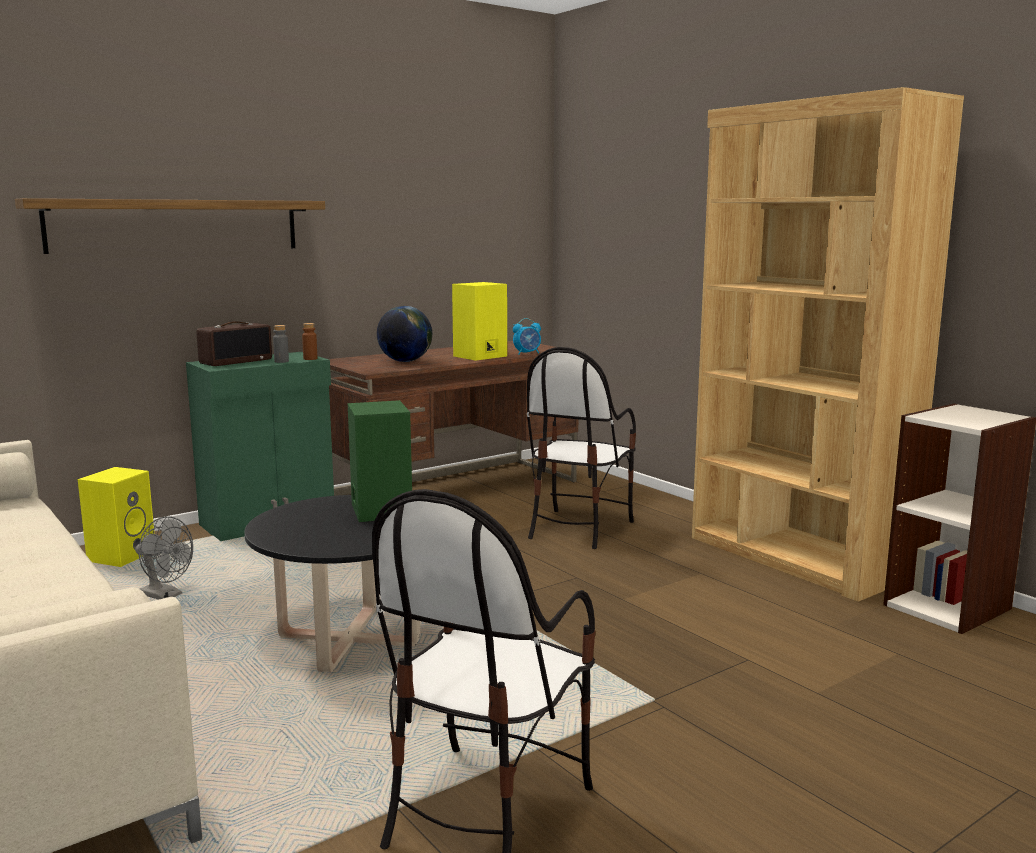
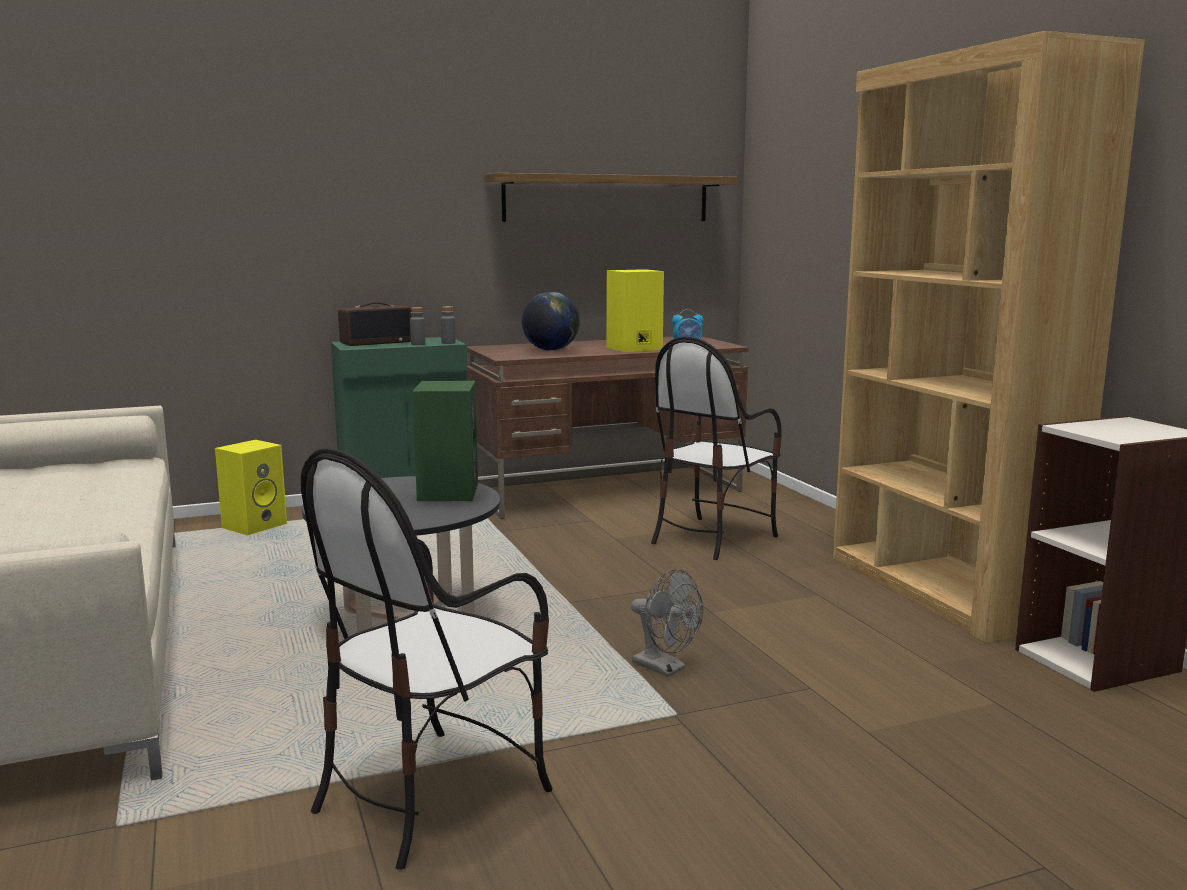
camera: 15 degrees right, 0 degrees up
(166, 596) = (270, 564): grey fan -> grey fan (665, 668)
(176, 225) = (326, 206): shelf -> shelf (607, 198)
(310, 359) = (448, 343): brown bottle -> grey bottle

